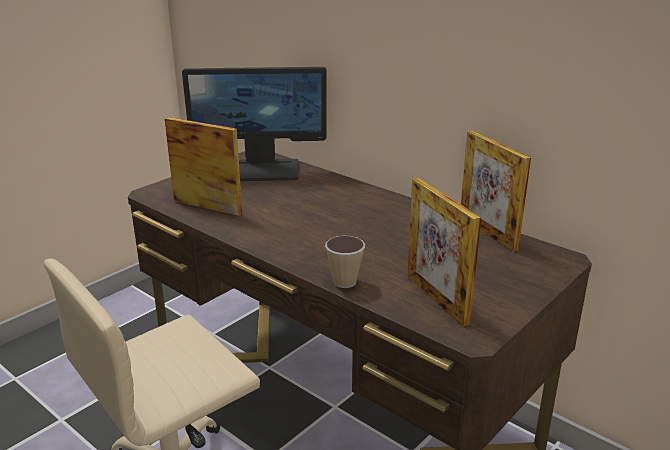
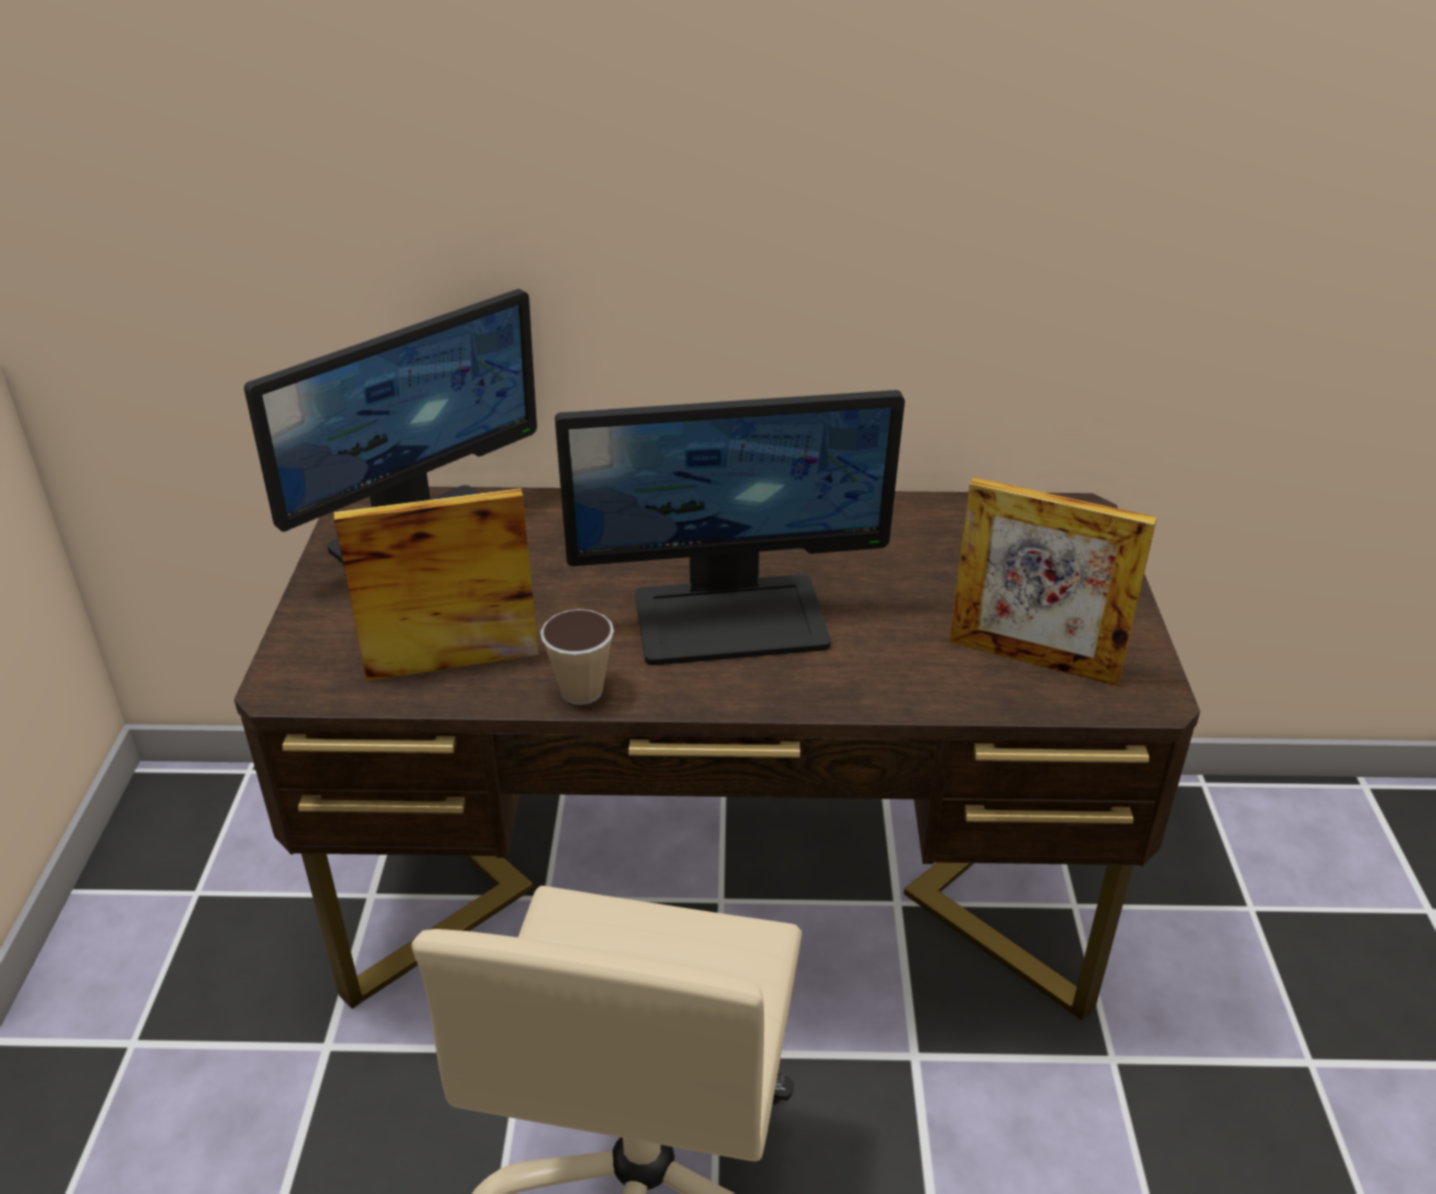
camera: 40 degrees left, 10 degrees up
(327, 232) = (731, 617): none -> monitor
(344, 282) = (885, 696): cup -> cup (581, 691)
(487, 232) = (942, 510): picture frame -> none

